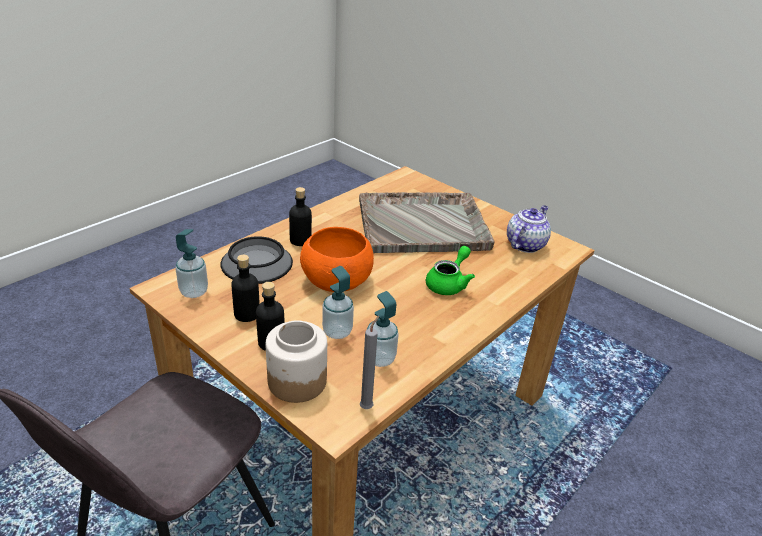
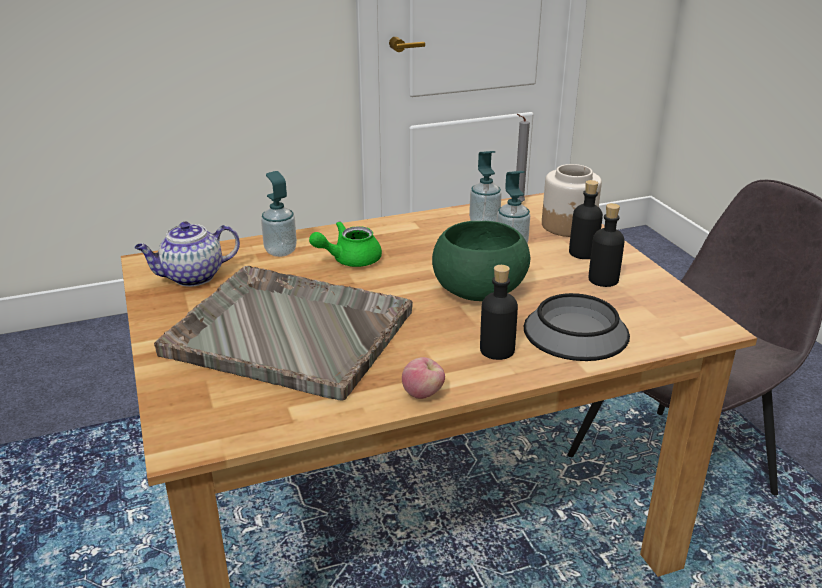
camera: 150 degrees left, 5 degrees down
(194, 292) = (667, 313): soap dispenser -> soap dispenser (280, 251)
(325, 211) = (423, 394): none -> apple
(336, 280) = (479, 289): orange bowl -> green bowl

